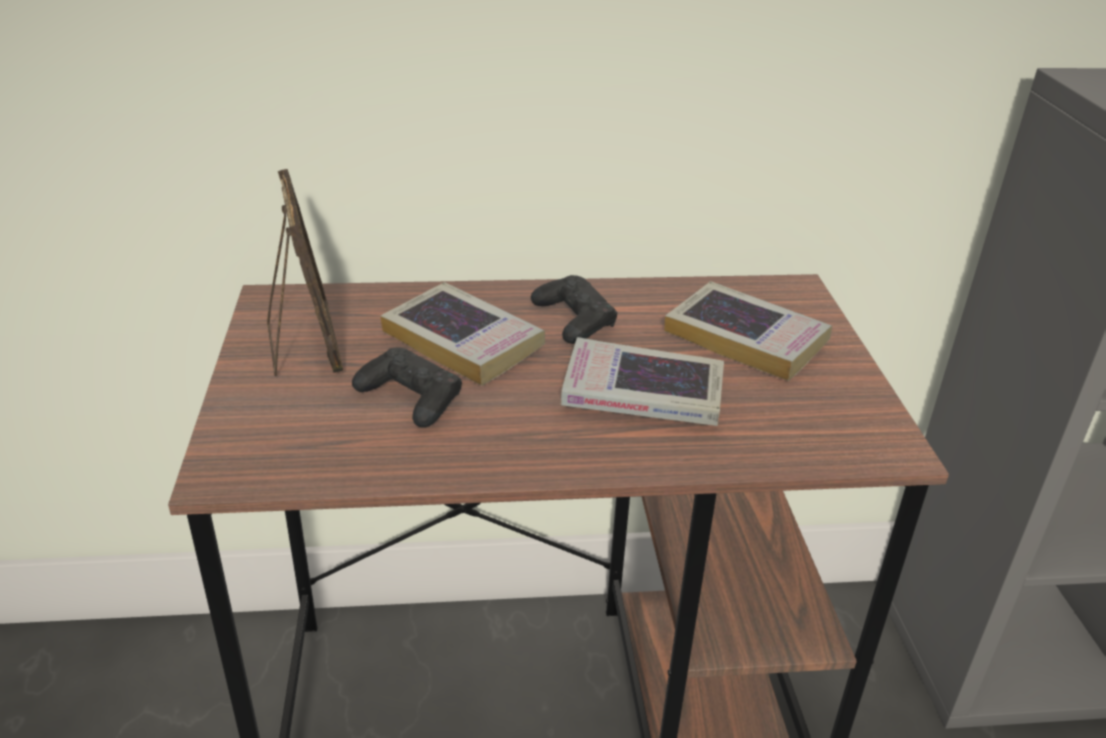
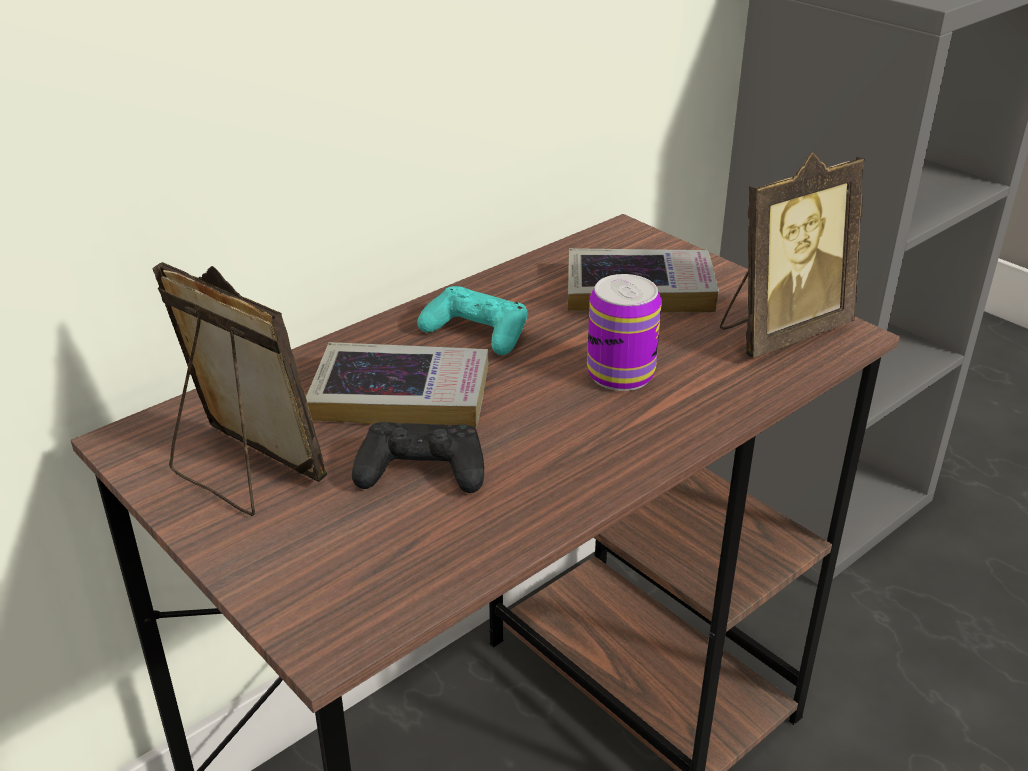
camera: 35 degrees left, 0 degrees up
(574, 319) = (476, 332): black game controller -> turquoise game controller
(642, 395) = (620, 374): book -> can
(829, 421) = (780, 332): none -> picture frame

